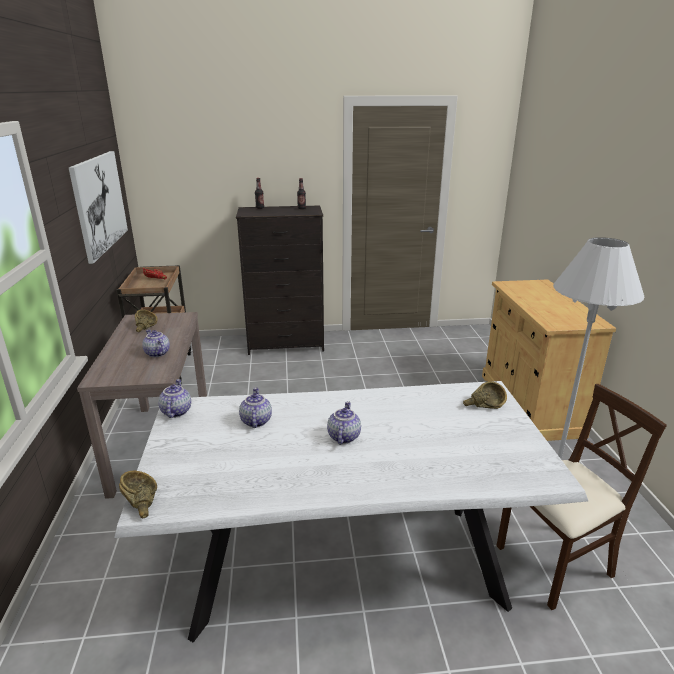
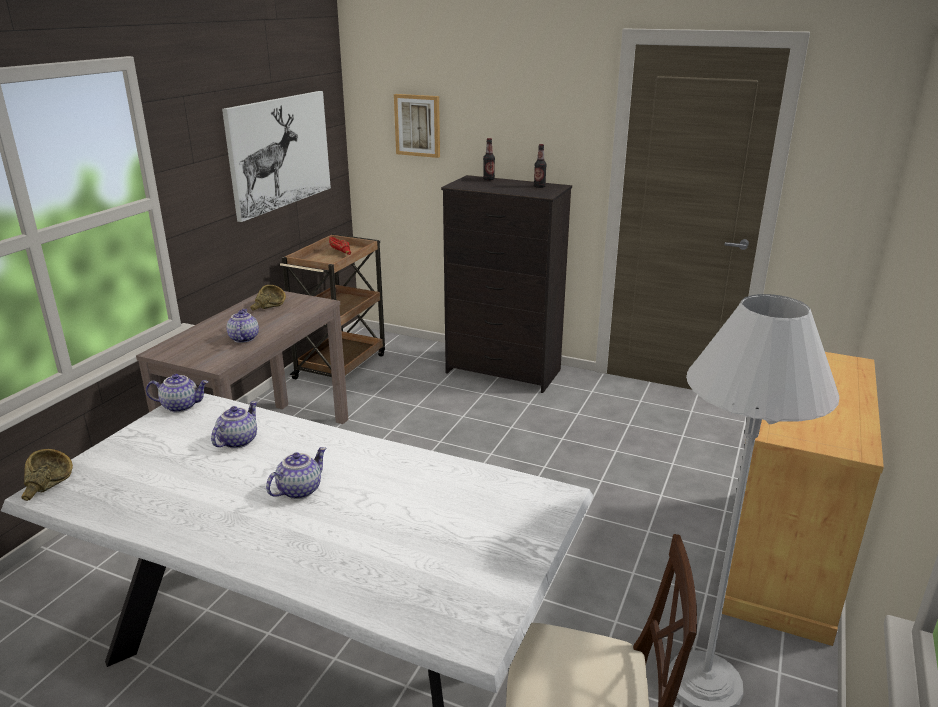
camera: 30 degrees right, 0 degrees up
(175, 411) = (181, 406): teapot -> teapot turned 60 degrees clockwise
(191, 173) = (418, 125): none -> picture
(483, 406) = (515, 513): brown bowl -> none

